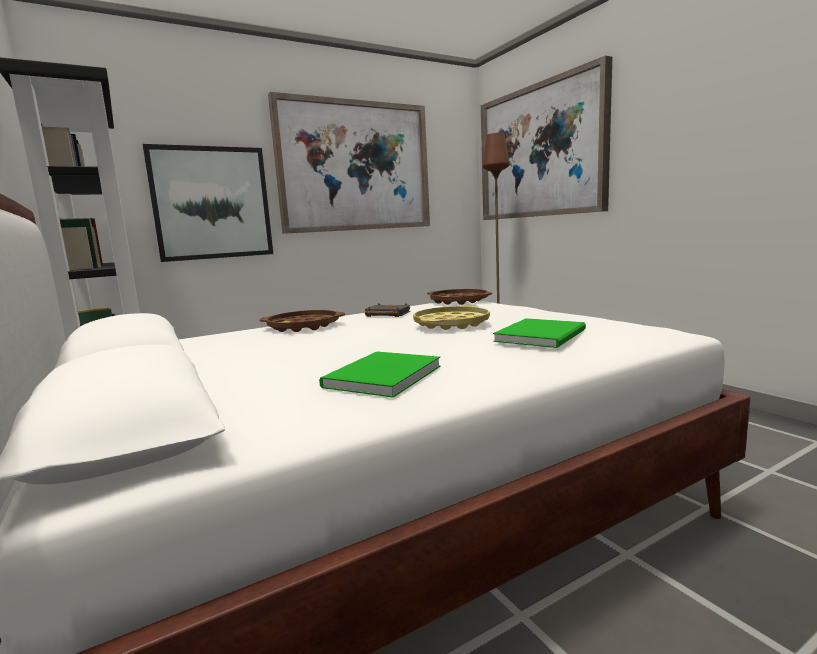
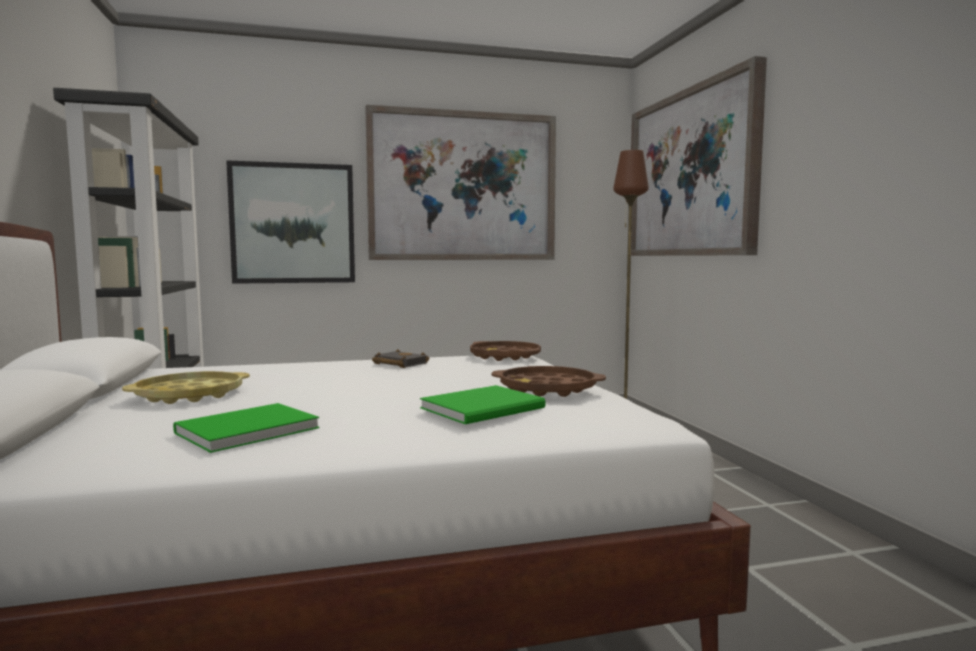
camera: 15 degrees right, 5 degrees down
(303, 326) = (295, 368): brown tray -> brown tray (547, 389)
(451, 324) = (434, 383): yellow tray -> yellow tray (190, 395)

